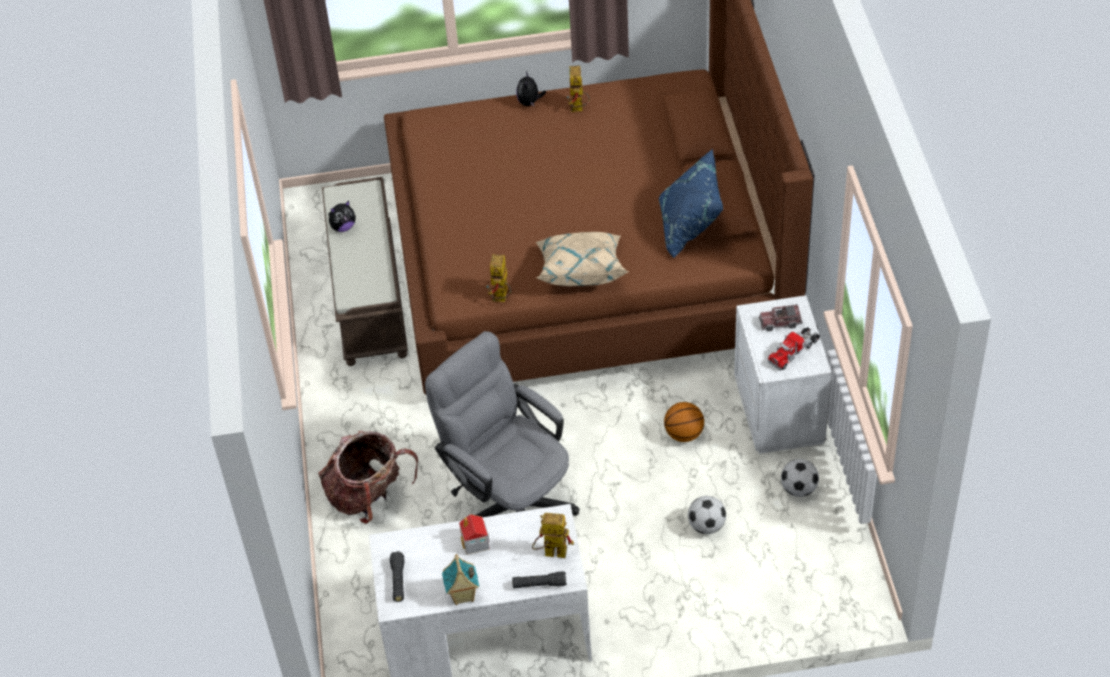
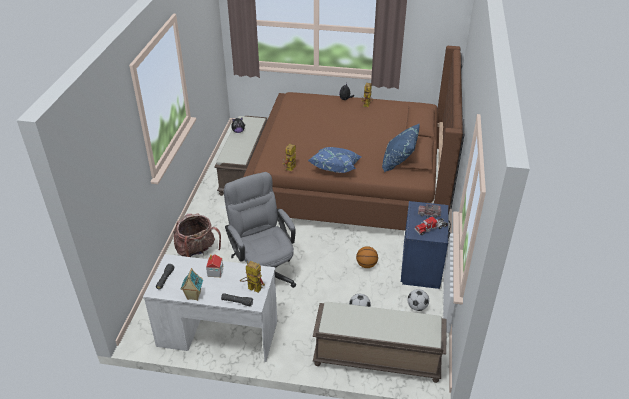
camera: 15 degrees right, 10 degrees down
(581, 270) = (335, 167): beige pillow -> blue pillow
(766, 600) = (376, 359): none -> brown bench
(780, 411) = (422, 267): white nightstand -> blue nightstand

